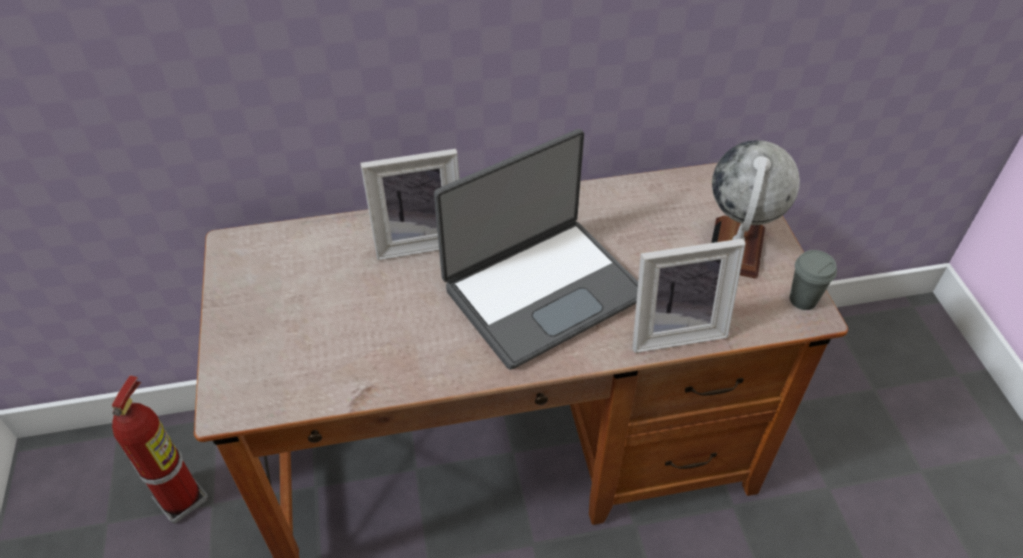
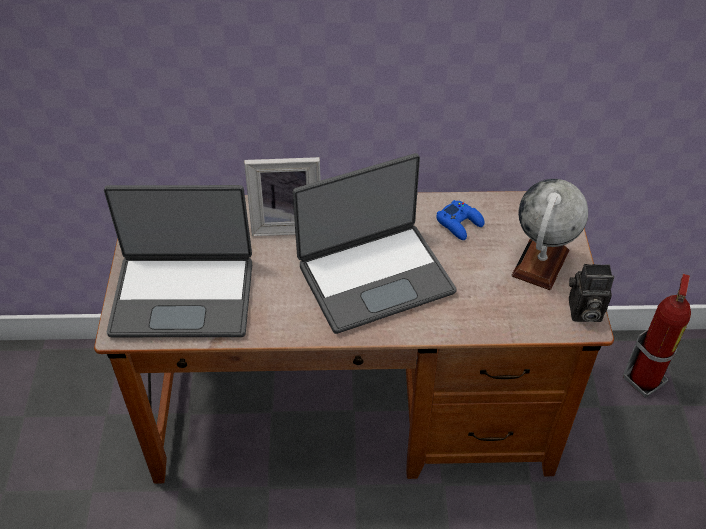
camera: 10 degrees right, 0 degrees up
(182, 498) = (84, 406): fire extinguisher -> fire extinguisher (644, 380)
(303, 347) = (184, 295): none -> laptop
(628, 213) = (460, 223): none -> blue game controller
(674, 329) = (471, 320): picture frame -> none
(803, 300) = (583, 312): grey cup -> camera

